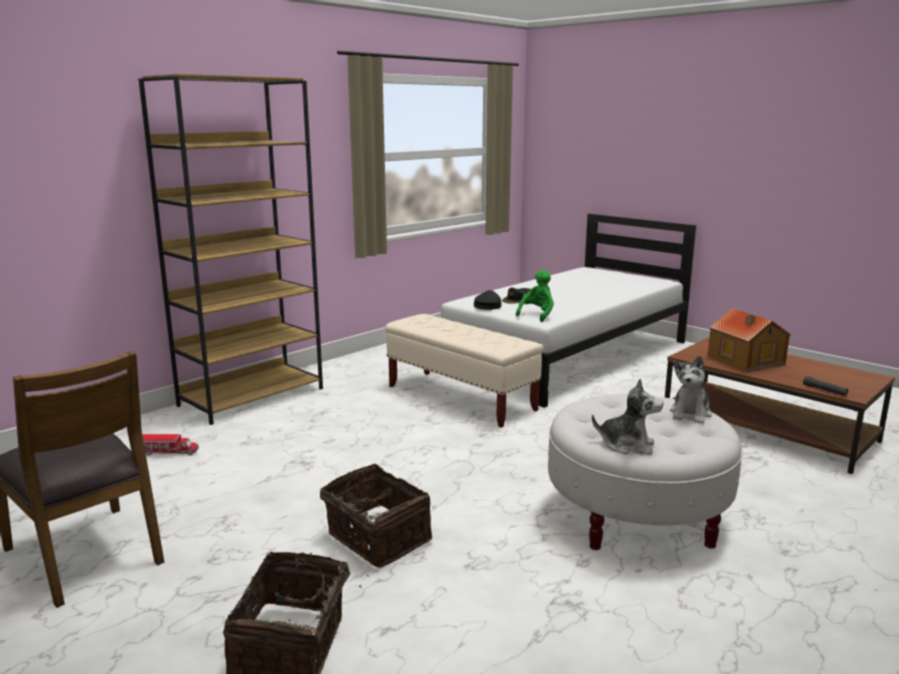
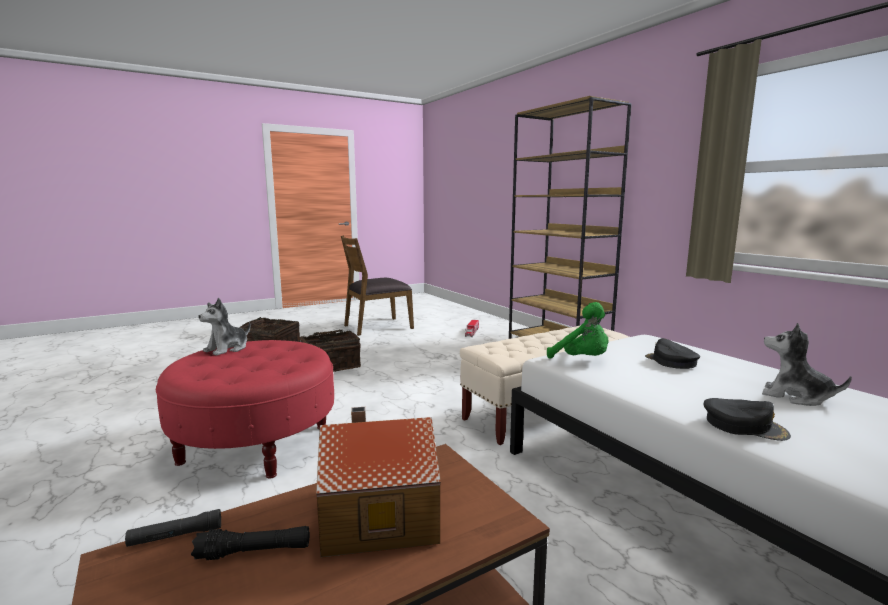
camera: 105 degrees right, 5 degrees down
(487, 306) = (627, 345): black cap -> black cap (744, 426)
(636, 516) = (255, 444): white ottoman -> red ottoman
(690, 414) = (234, 378): plush toy -> plush toy (795, 396)
(803, 375) = (254, 552): none -> black flashlight

